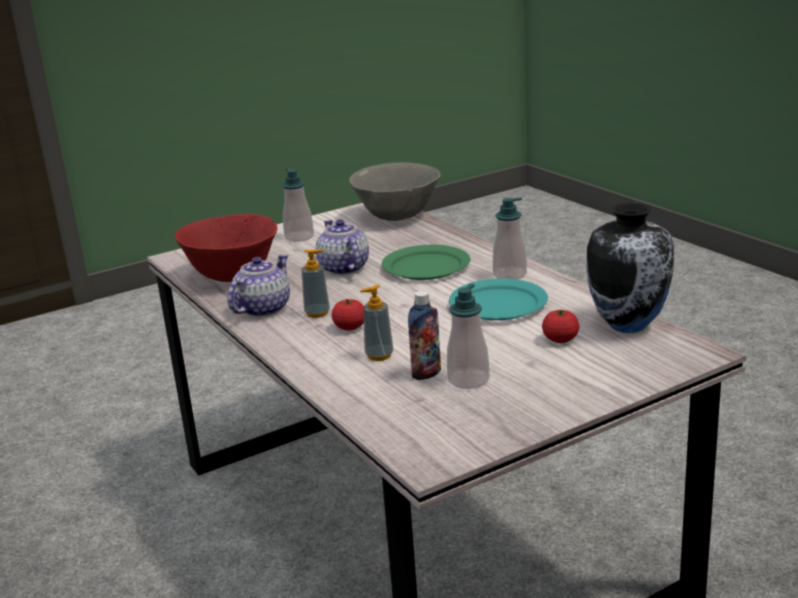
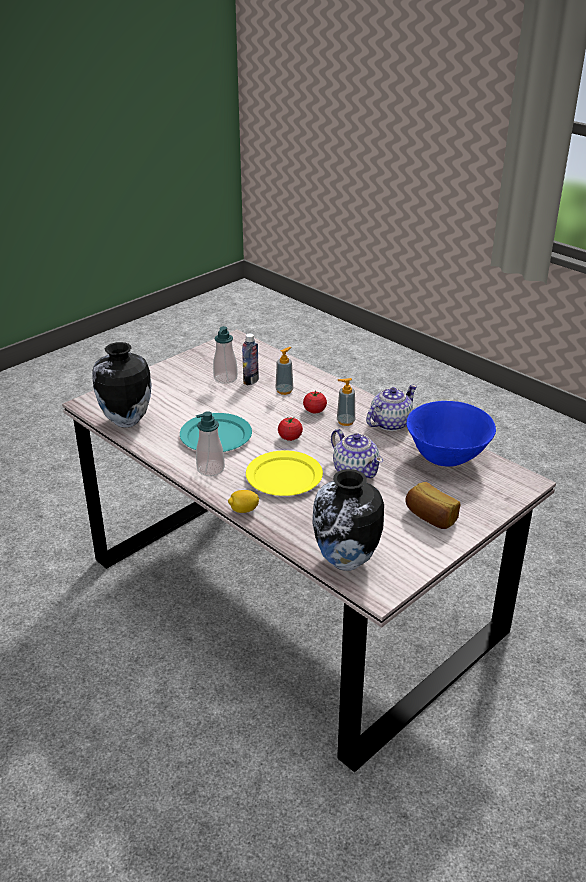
camera: 165 degrees right, 10 degrees up
(232, 275) = (447, 458): red bowl -> blue bowl
(262, 309) = (389, 423): teapot -> teapot turned 150 degrees counterclockwise
(299, 237) = (430, 517): soap dispenser -> bread
(397, 216) = (346, 562): grey bowl -> vase
(427, 266) = (283, 477): green plate -> yellow plate
(479, 245) = (243, 510): none -> lemon
(560, 340) = (172, 408): tomato -> tomato (290, 437)

